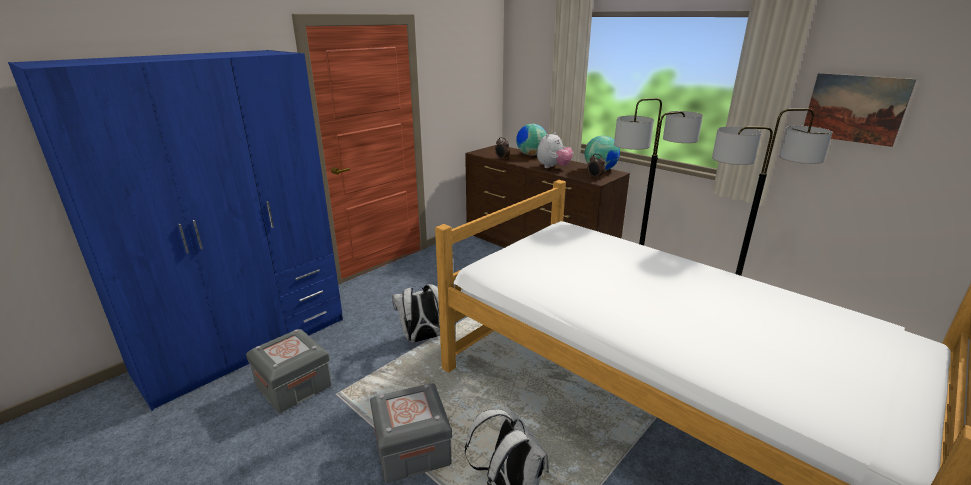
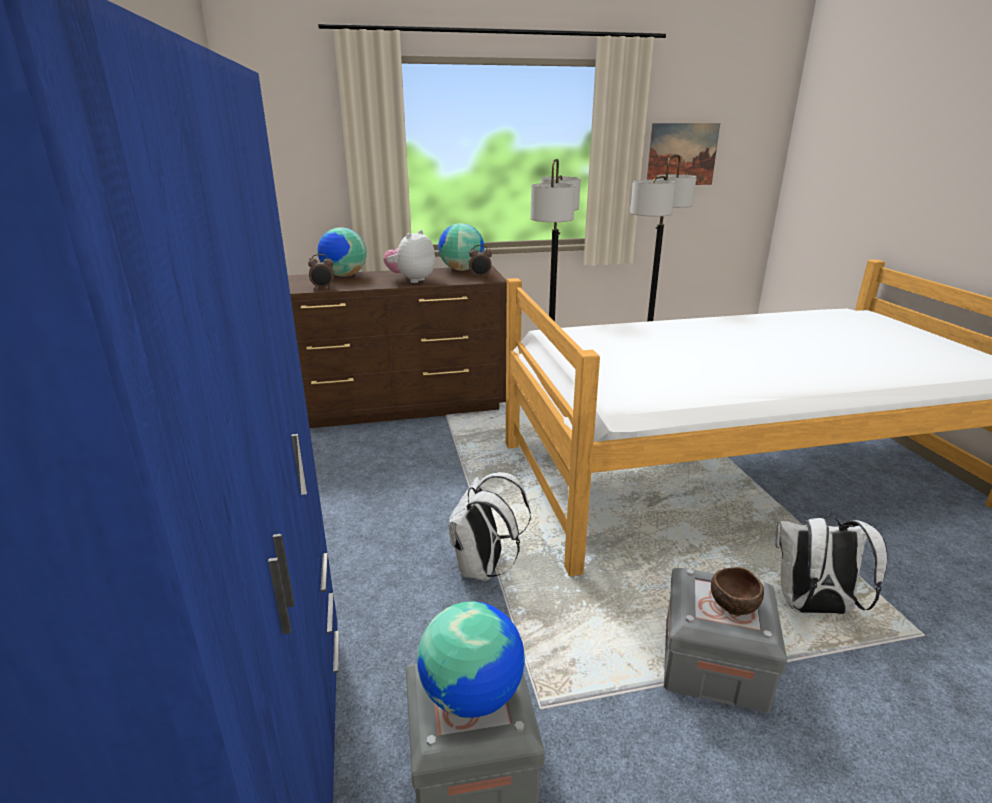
camera: 55 degrees left, 0 degrees up
(288, 349) = (473, 695): none -> globe
(409, 411) = (734, 604): none -> brown bowl
(553, 167) = (411, 280): plush toy -> plush toy turned 135 degrees counterclockwise

